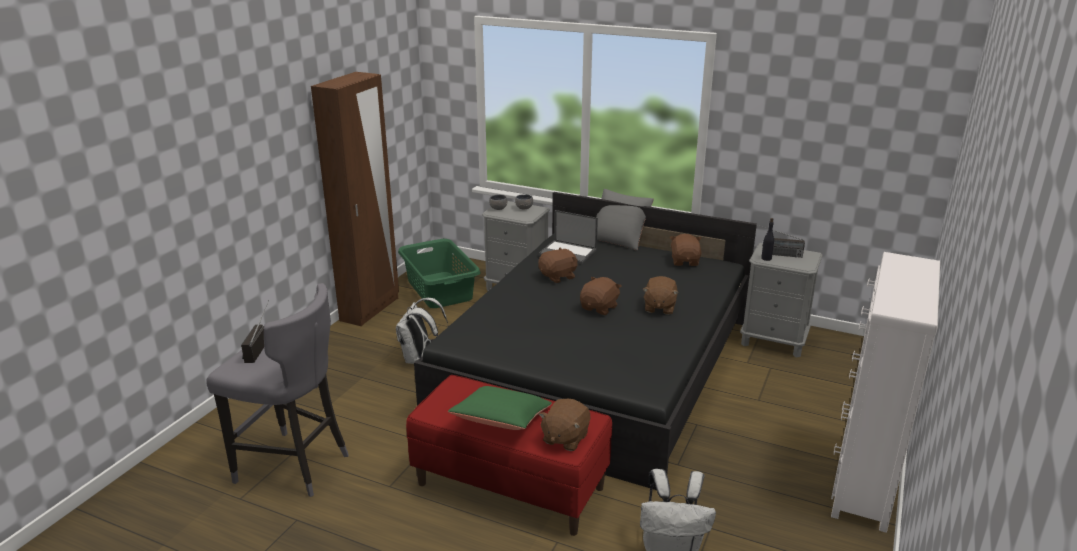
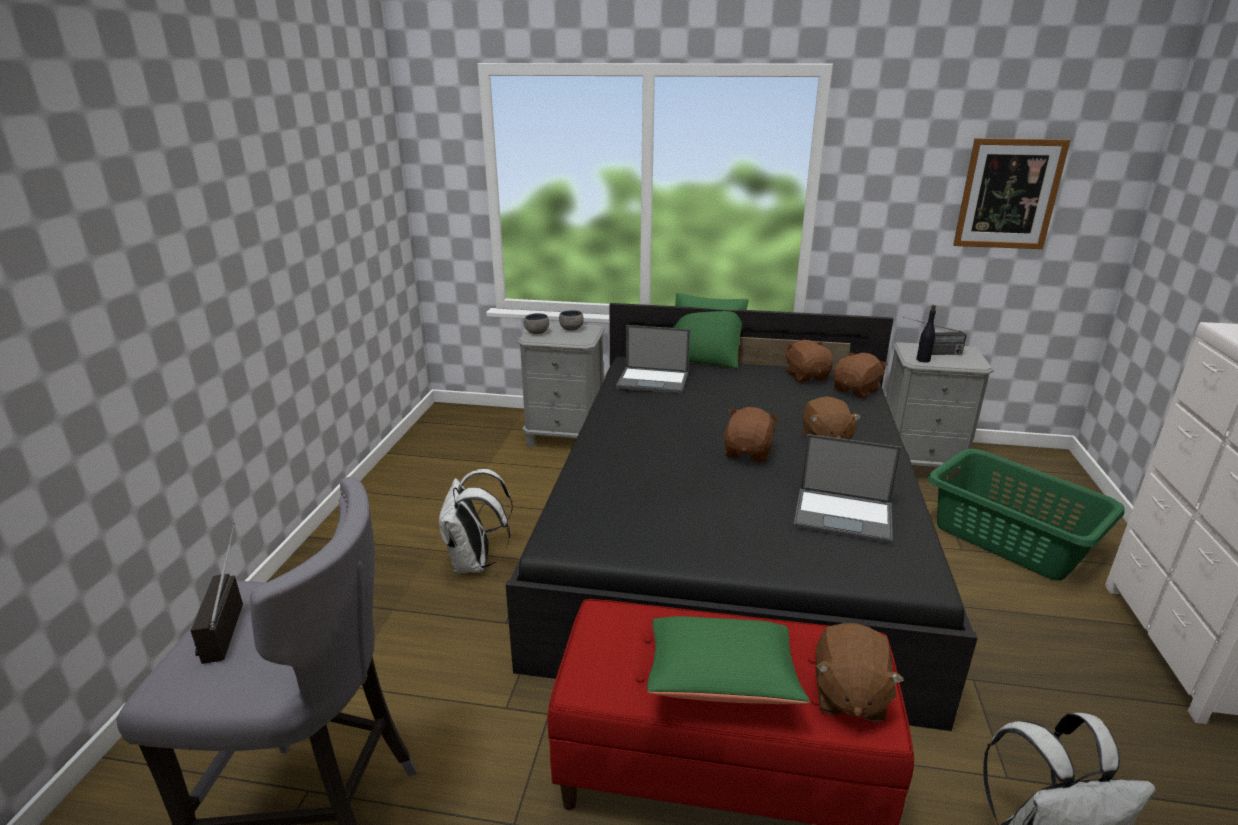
camera: 15 degrees left, 0 degrees up
(370, 309) = (371, 495): brown wardrobe -> none
(439, 290) = (462, 454): green laundry basket -> green laundry basket (1009, 539)
(558, 276) = (660, 415): brown plush toy -> brown plush toy (856, 390)
(619, 239) = (705, 358): grey pillow -> green pillow
(631, 352) = (844, 515): none -> laptop
(850, 137) = (1008, 194): none -> picture

